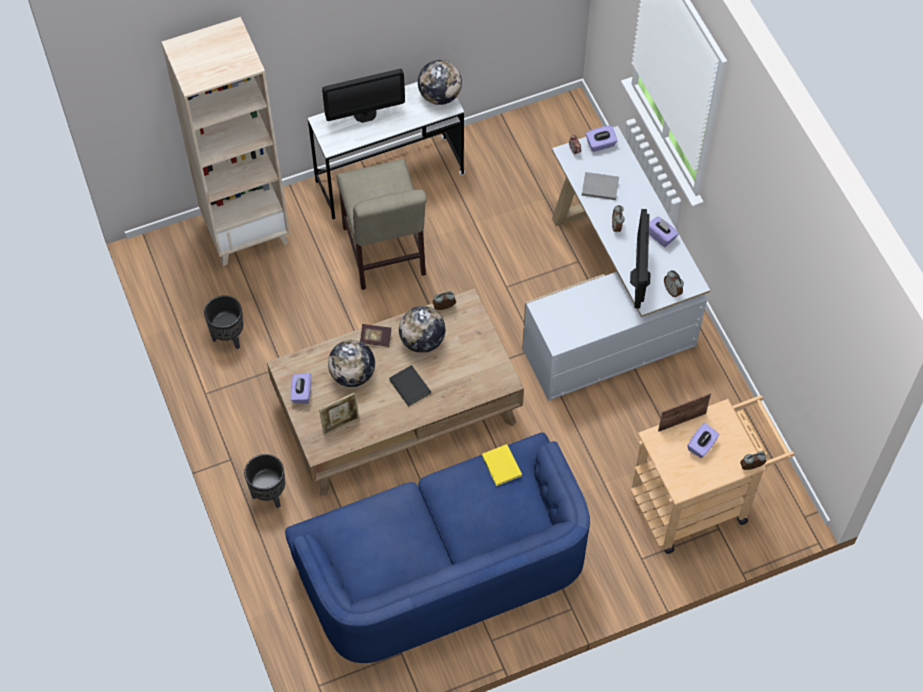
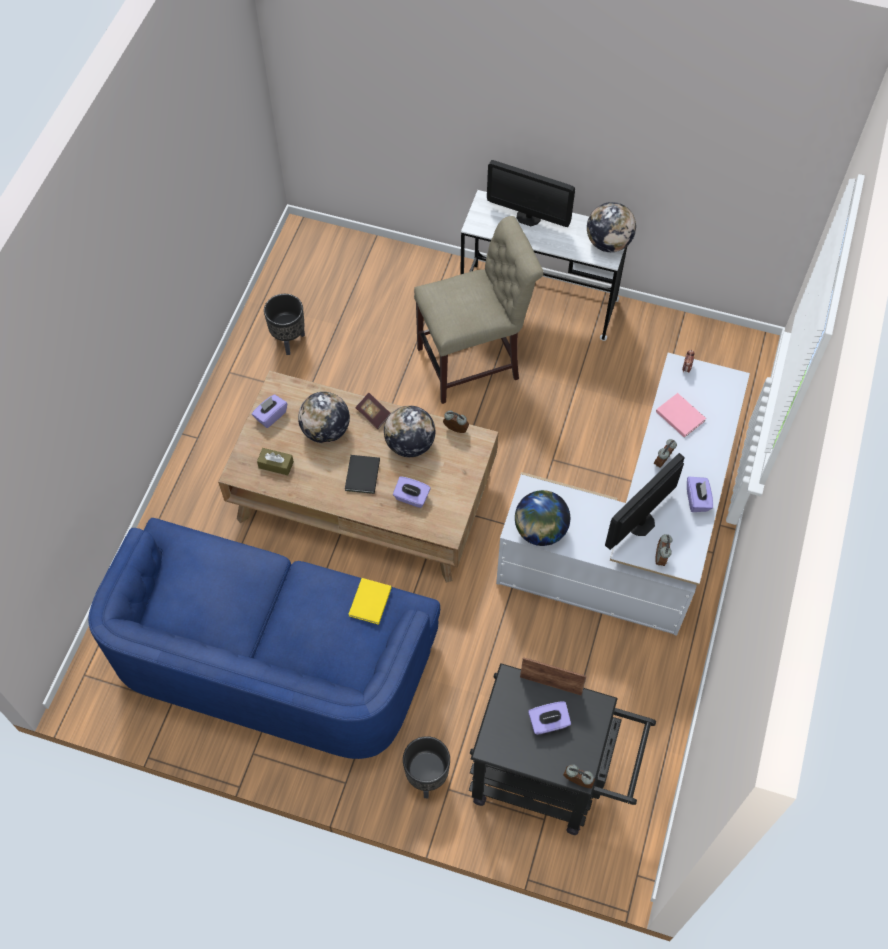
camera: 40 degrees right, 0 degrees up
(247, 231) = (383, 268): beige bookcase -> none
(269, 495) = (198, 489): black planter -> black planter (427, 778)
(340, 424) = (276, 465): picture frame -> brown tissue box
(385, 256) = (474, 362): beige chair -> beige chair turned 135 degrees counterclockwise
(574, 332) = (540, 530): none -> globe
(599, 186) = (680, 415): grey book -> pink book
(600, 144) = (717, 379): purple tissue box -> purple tissue box (411, 498)
(699, 501) = (549, 779): beige cart -> black cart

